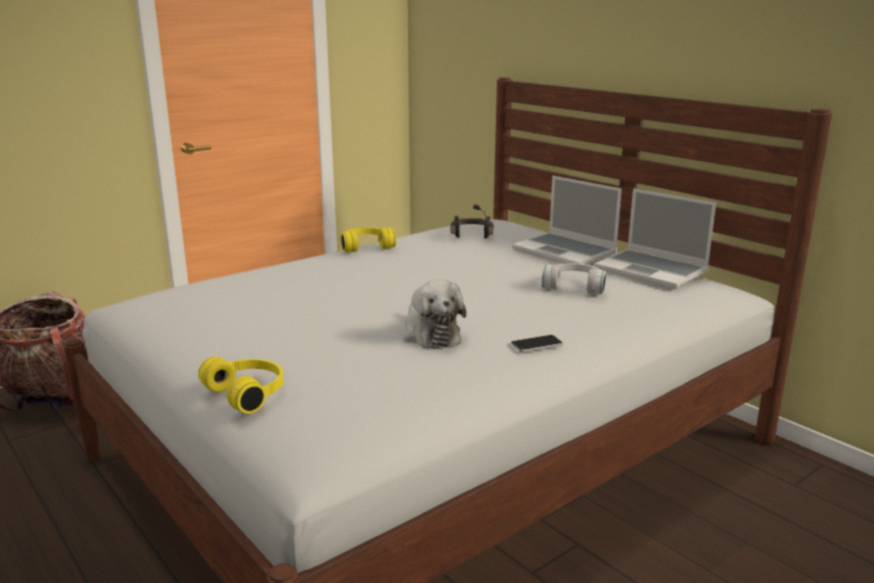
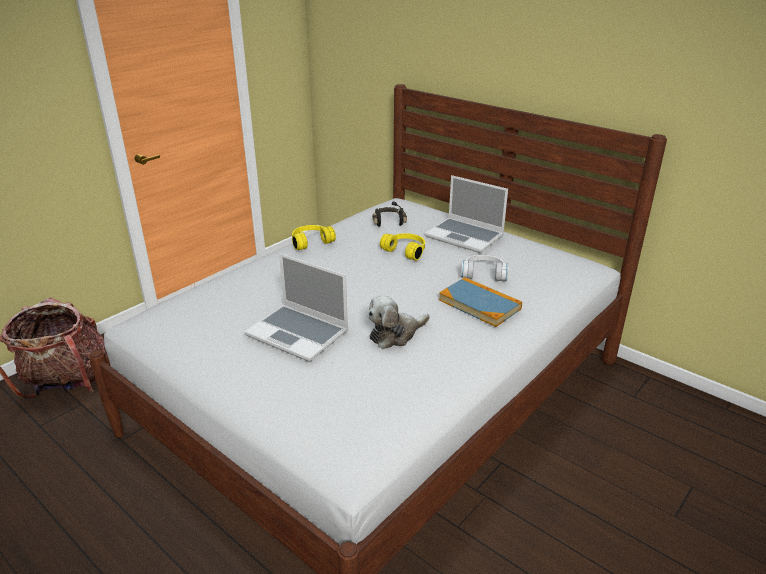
camera: 10 degrees left, 10 degrees up
(249, 393) = (281, 407): yellow headphones -> yellow headphones (406, 251)
(430, 334) = (395, 334): plush toy -> plush toy turned 90 degrees clockwise
(536, 344) = (474, 336): phone -> none
(556, 314) = (479, 304): none -> book
(653, 271) = (534, 252): laptop -> laptop (299, 333)

